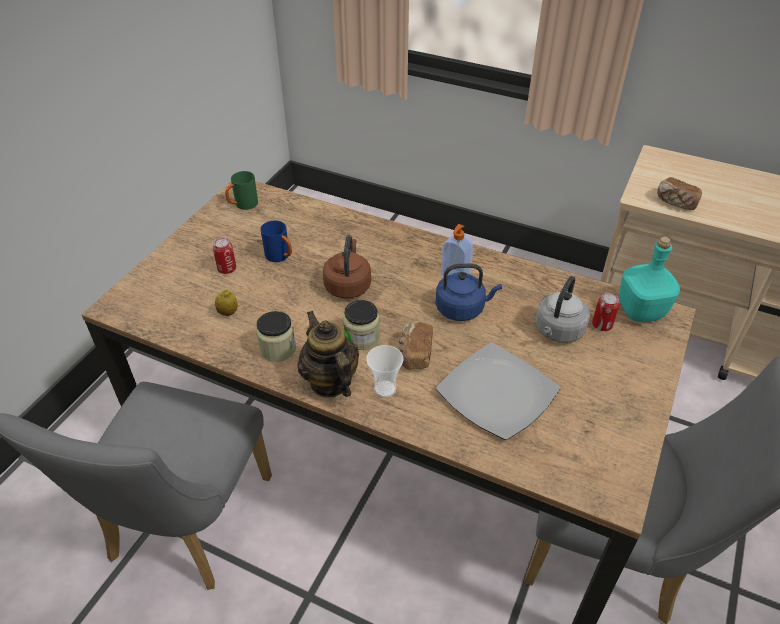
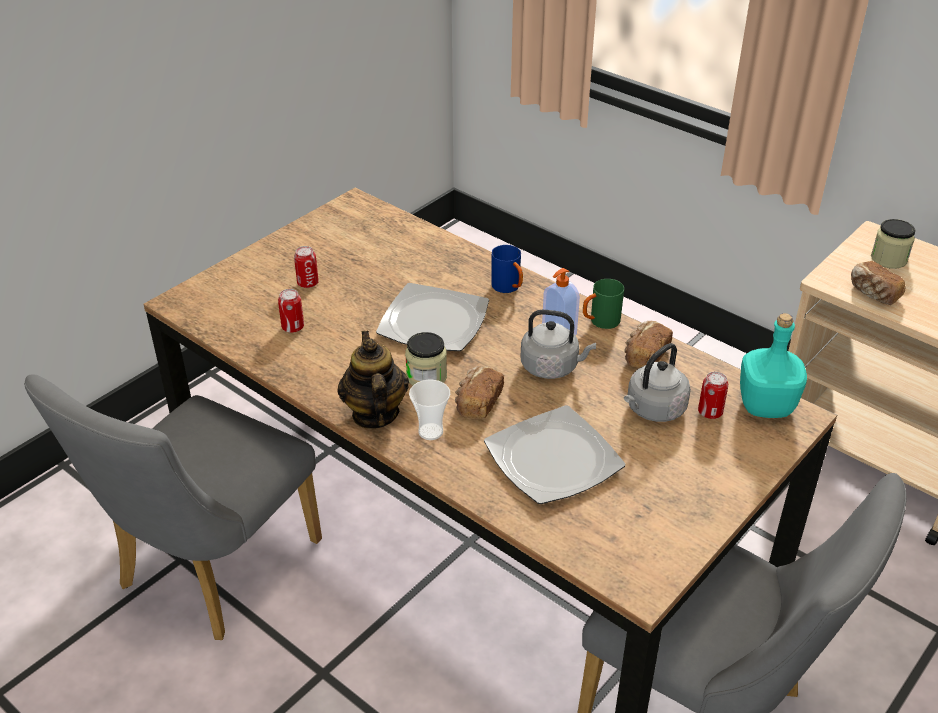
camera: 15 degrees right, 5 degrees down
(228, 312) = (293, 327): lemon -> can
(243, 205) = (349, 220): green mug -> green mug (600, 322)
(278, 349) = (332, 372): jar -> jar (888, 259)
(280, 257) = (370, 280): blue mug -> blue mug (509, 288)
(348, 285) = (433, 321): brown kettle -> plate
(462, 309) = (552, 367): blue kettle -> grey kettle
(531, 285) = (645, 356): none -> bread

